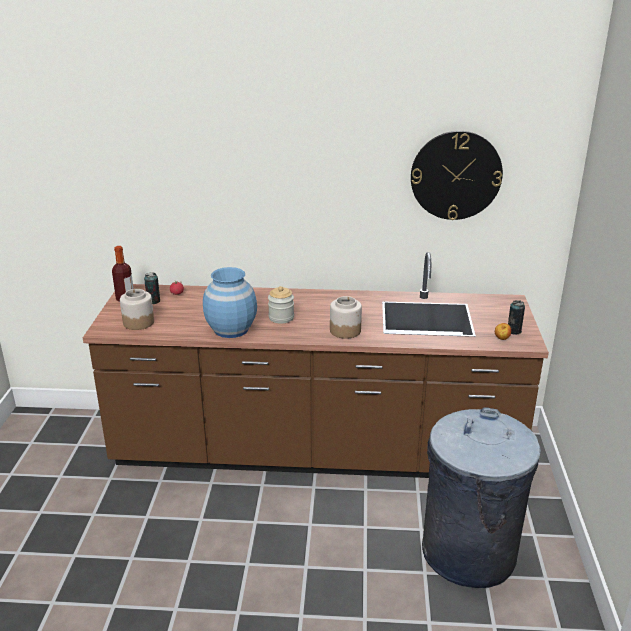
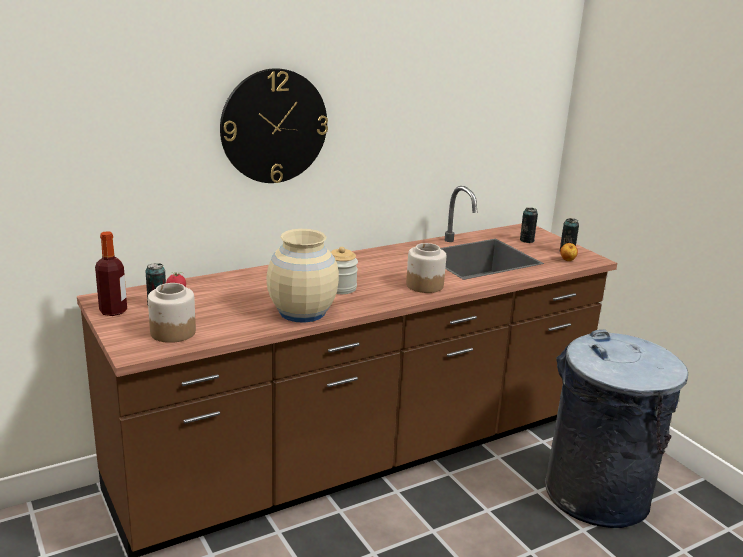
camera: 35 degrees left, 5 degrees down
(231, 329) = (302, 312): blue vase -> beige vase
(456, 175) = (471, 98): wall clock -> wall clock (274, 126)
(493, 312) = (526, 240): none -> can

